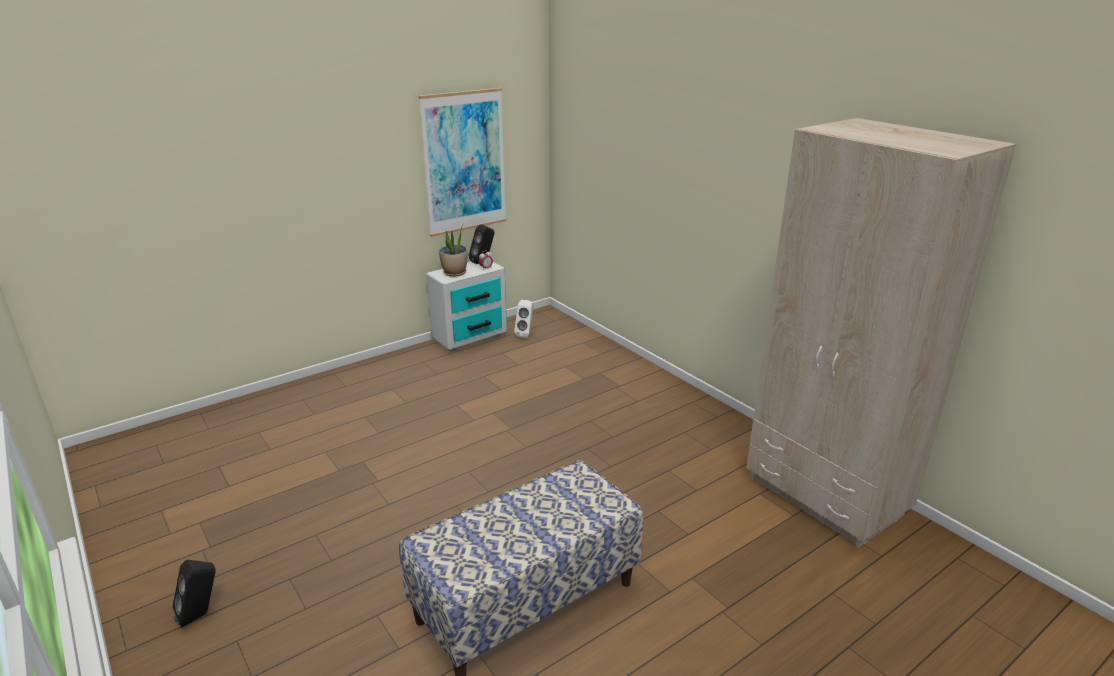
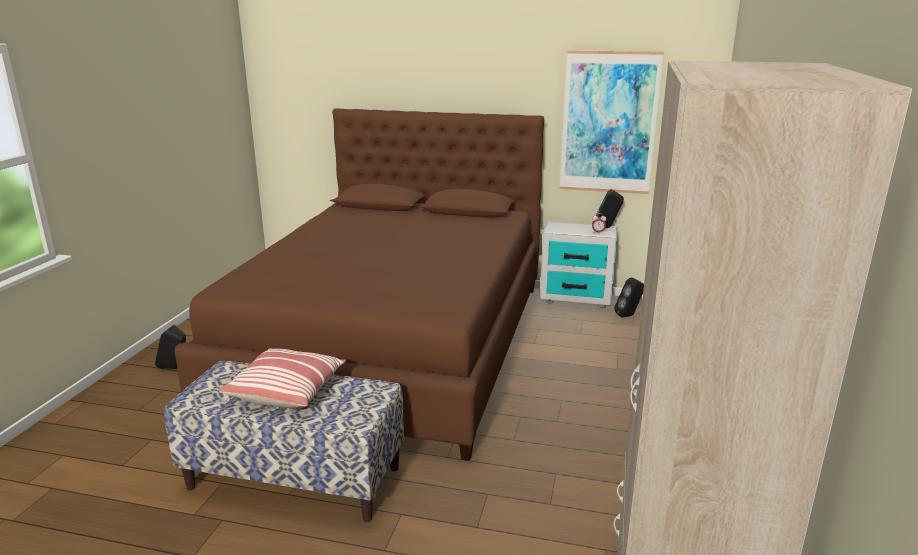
camera: 50 degrees right, 5 degrees down
(390, 450) = (394, 342): none -> brown bed
(454, 273) = (566, 228): potted plant -> none
(517, 520) = (287, 390): none -> pillow
(526, 334) = (629, 316): white speaker -> black speaker

